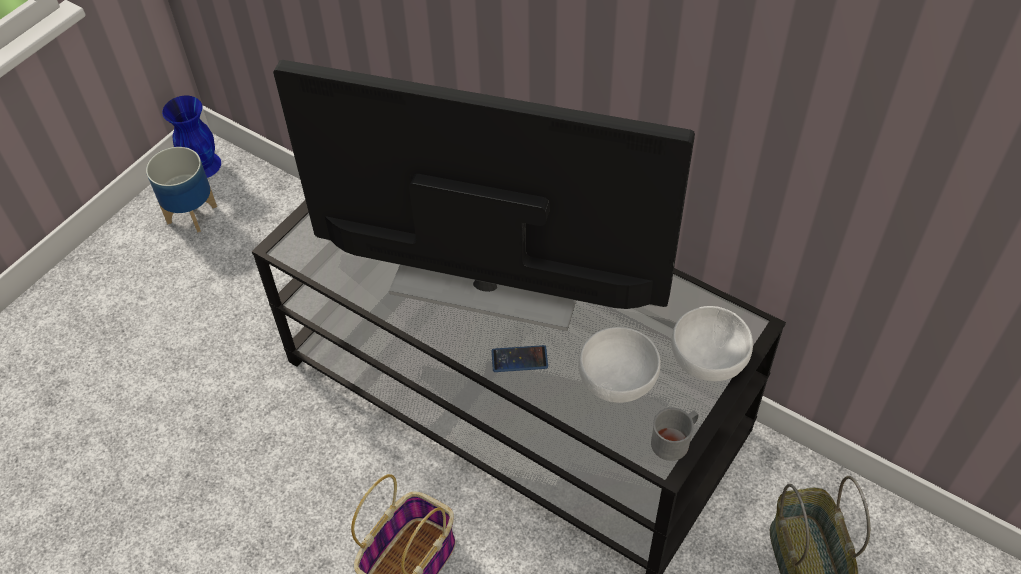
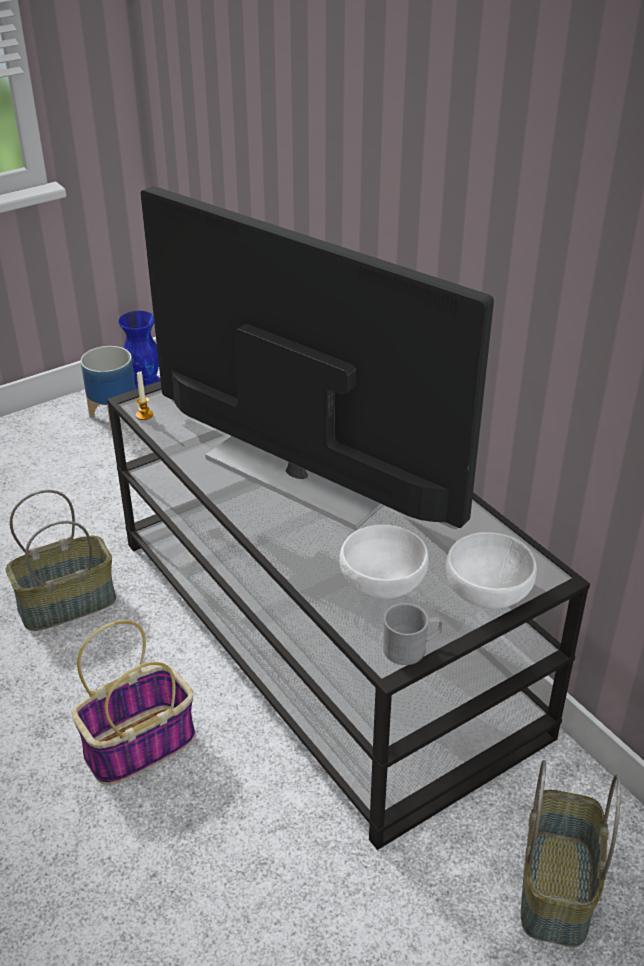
camera: 20 degrees right, 15 degrees down
(263, 444) = (67, 602): none -> basket
(301, 260) = (144, 415): none -> candle
(519, 359) = (295, 539): phone -> none

